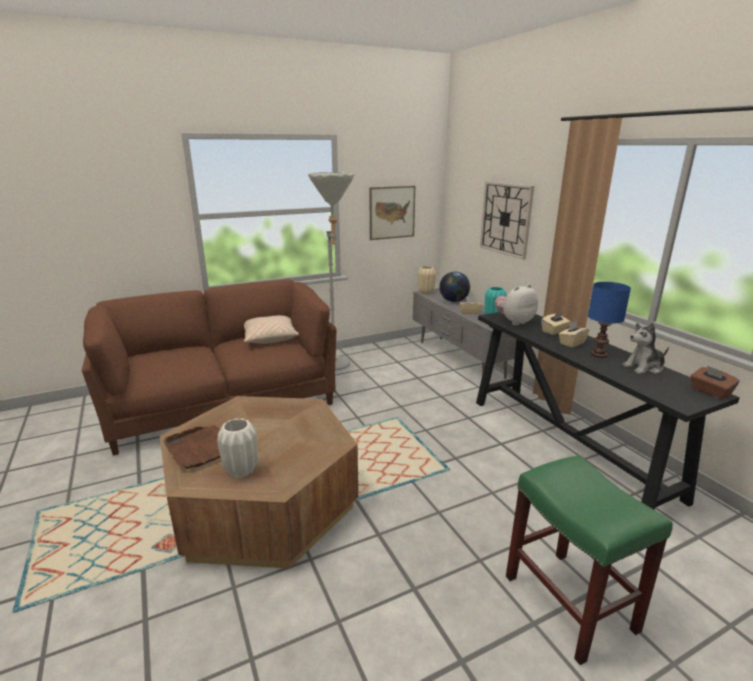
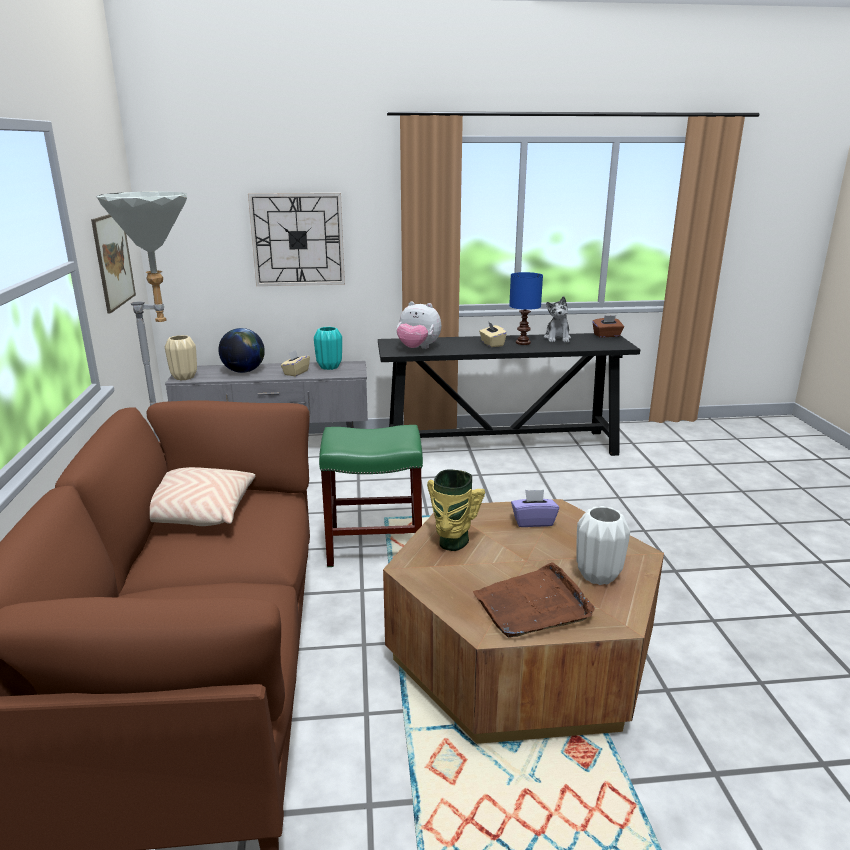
camera: 70 degrees left, 0 degrees up
(272, 410) = (452, 543): none -> vase
(313, 435) = (533, 521): none -> purple tissue box
(514, 322) = (418, 349): plush toy -> plush toy turned 60 degrees counterclockwise
(554, 331) = (458, 342): beige tissue box -> none
(570, 603) = (693, 507): green stool -> green stool (375, 546)

